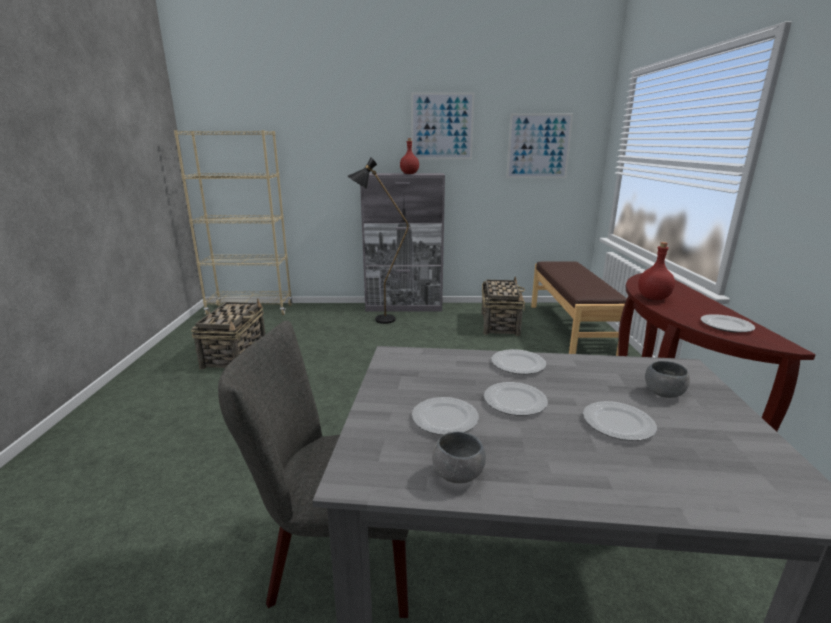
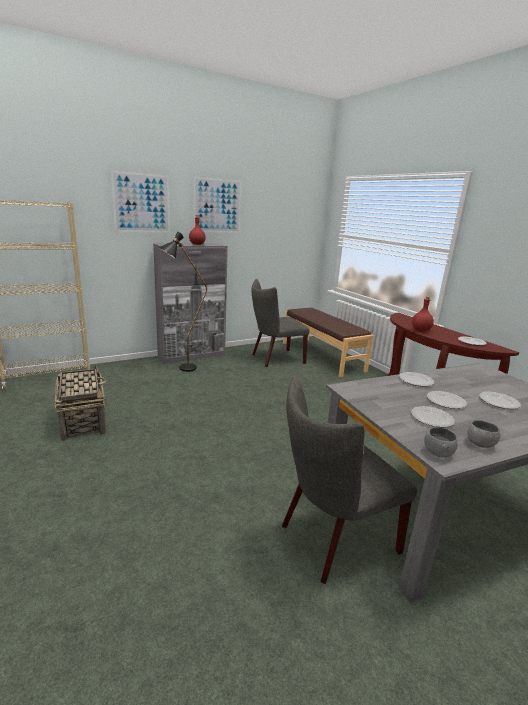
camera: 30 degrees left, 0 degrees up
(499, 324) = (274, 359): basket -> grey chair
(538, 146) = (284, 224): picture -> picture (141, 203)
(663, 393) = (492, 383): grey bowl -> grey bowl (437, 453)

